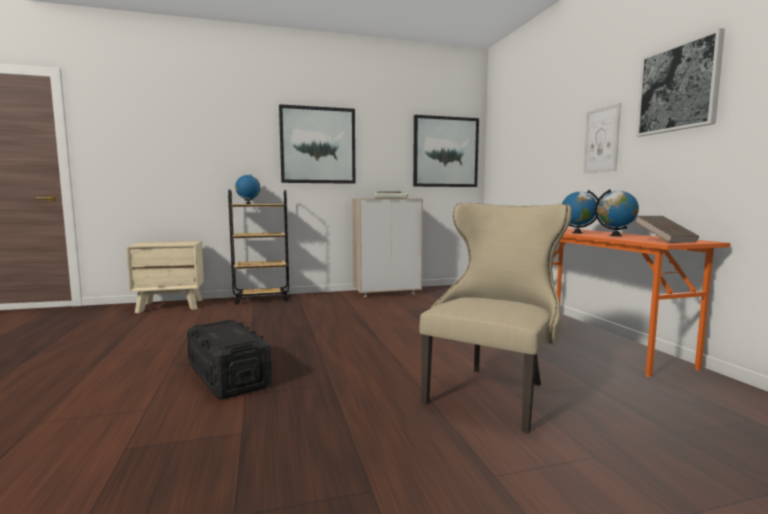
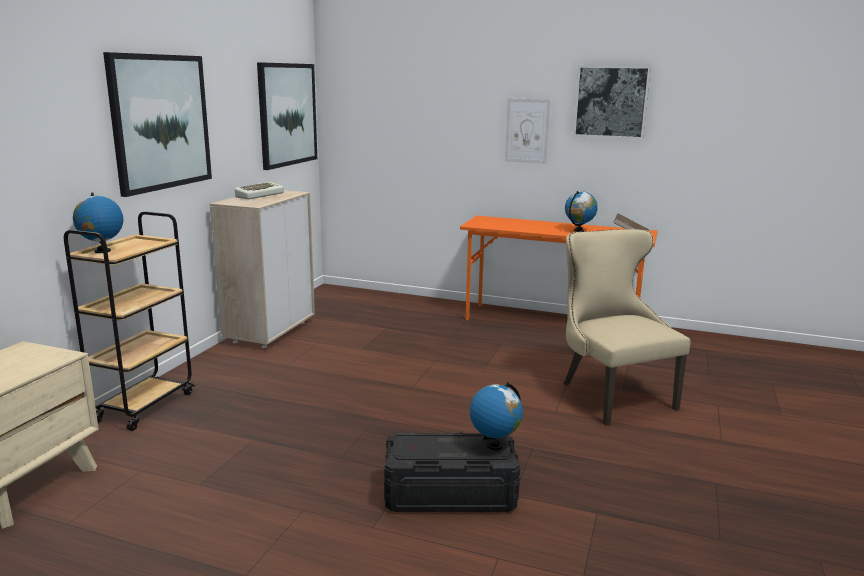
camera: 55 degrees left, 10 degrees up
(577, 233) = (541, 229): globe -> globe (494, 445)

